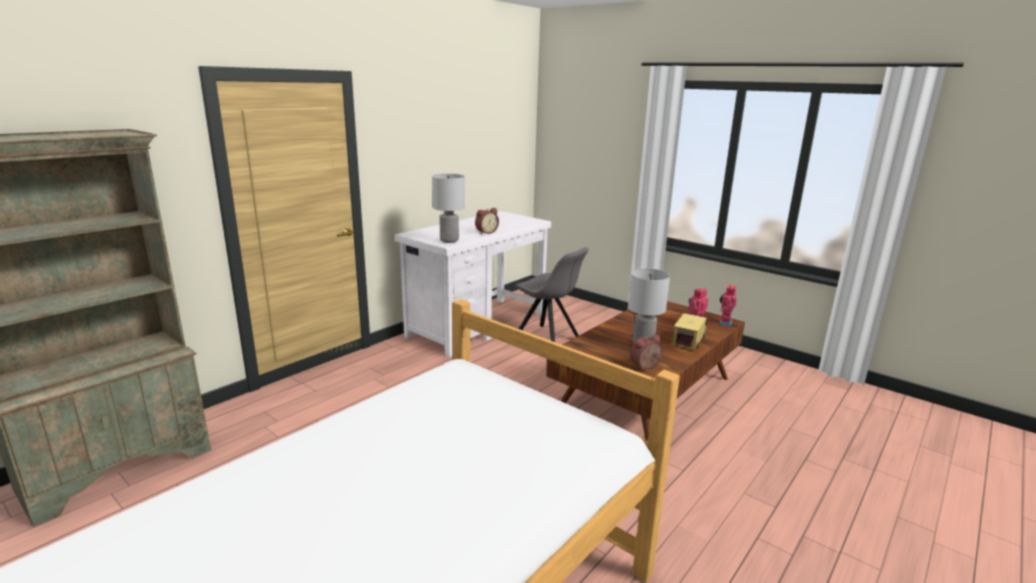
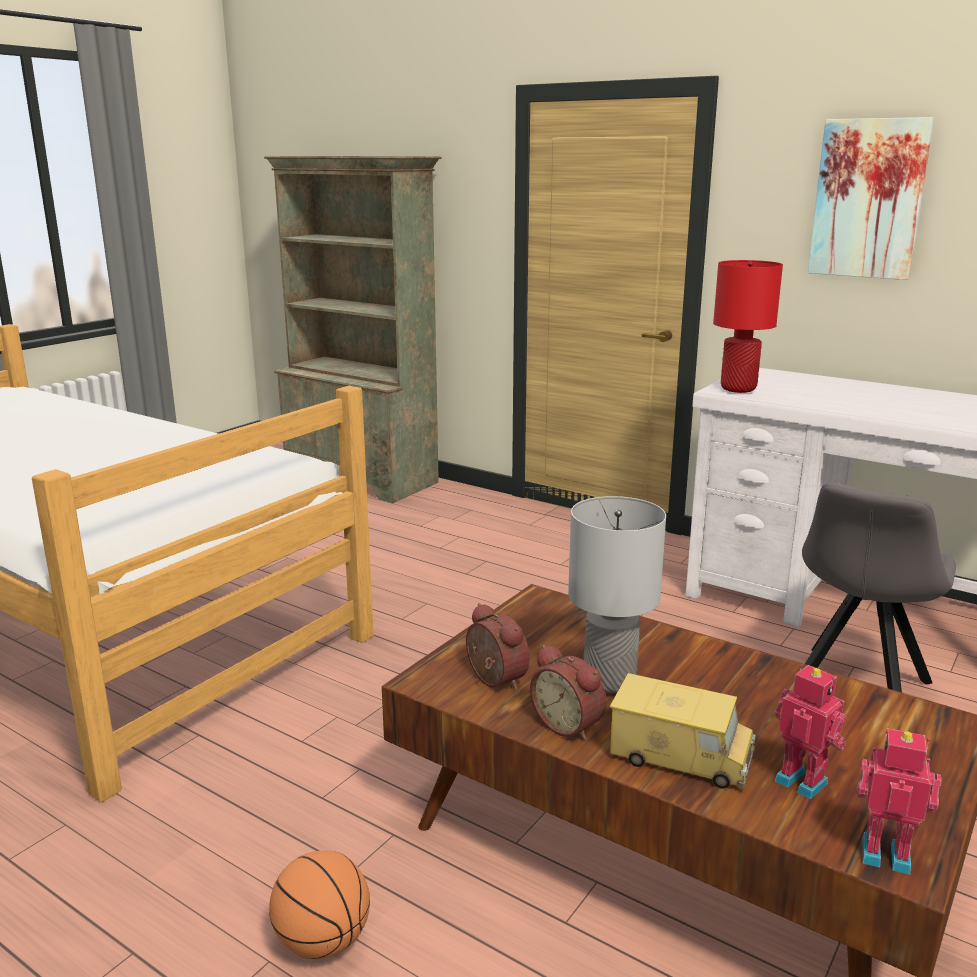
camera: 85 degrees right, 0 degrees up
(427, 137) = (868, 199): none -> picture
(449, 242) = (737, 391): grey table lamp -> red table lamp
(486, 232) = (844, 405): alarm clock -> alarm clock (569, 724)
(728, 478) = (323, 941): none -> basketball

